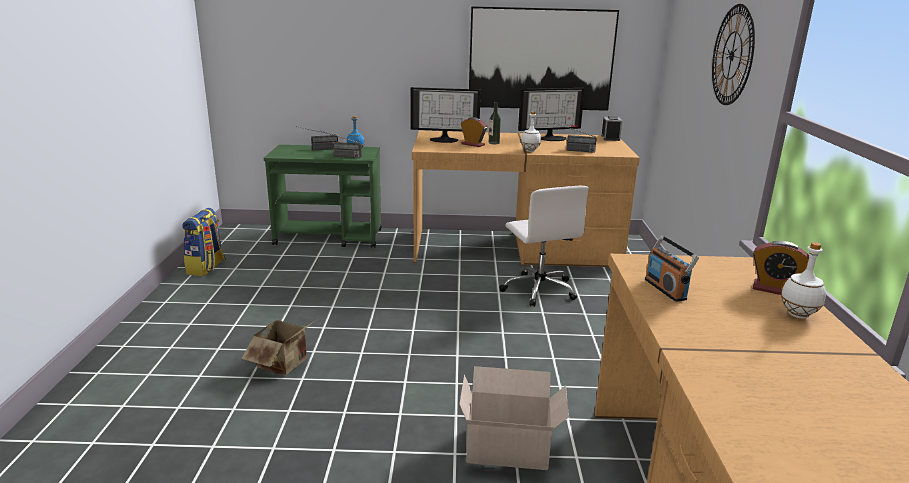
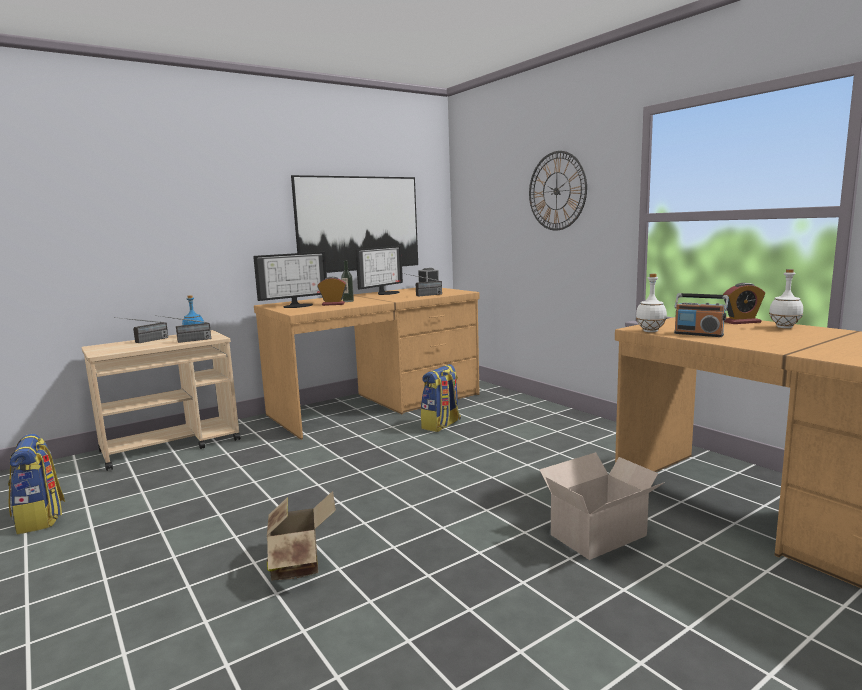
camera: 35 degrees left, 10 degrees down
(329, 237) = (172, 445): green cart -> beige cart
(530, 151) = (391, 300): white bottle -> white bottle (650, 331)
(539, 289) = (441, 425): white office chair -> backpack

